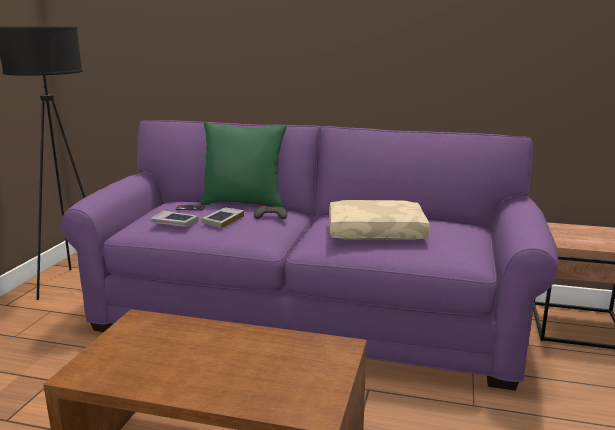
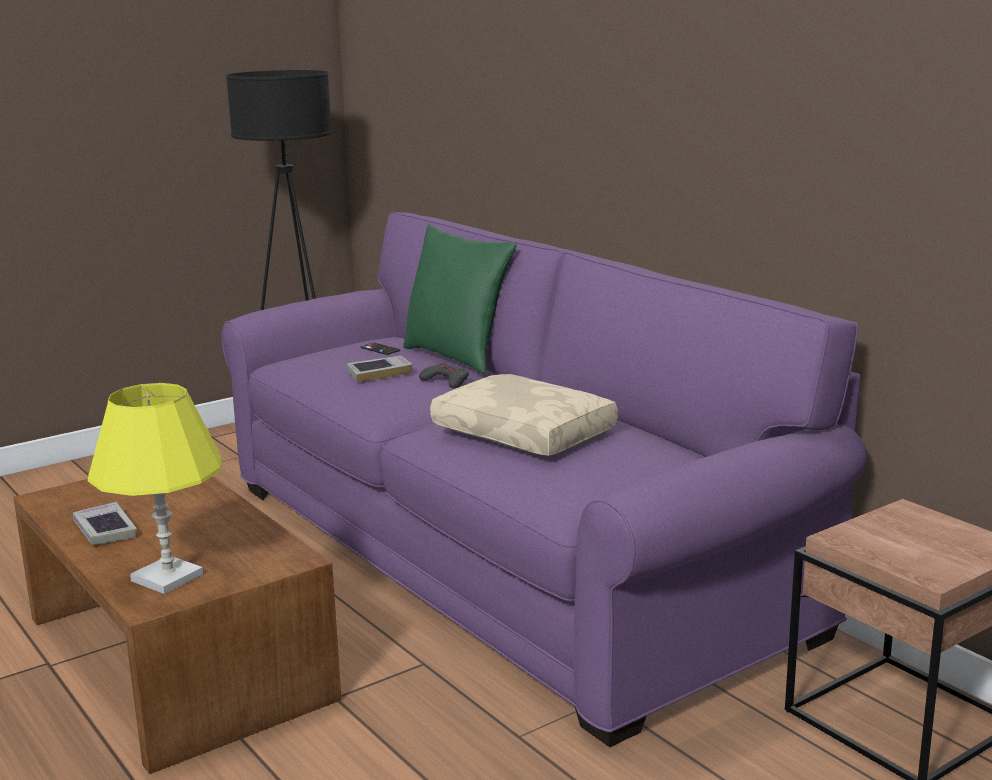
camera: 40 degrees right, 0 degrees up
(174, 223) = (325, 363): book -> book (105, 530)
(293, 390) = (168, 577): none -> yellow table lamp

